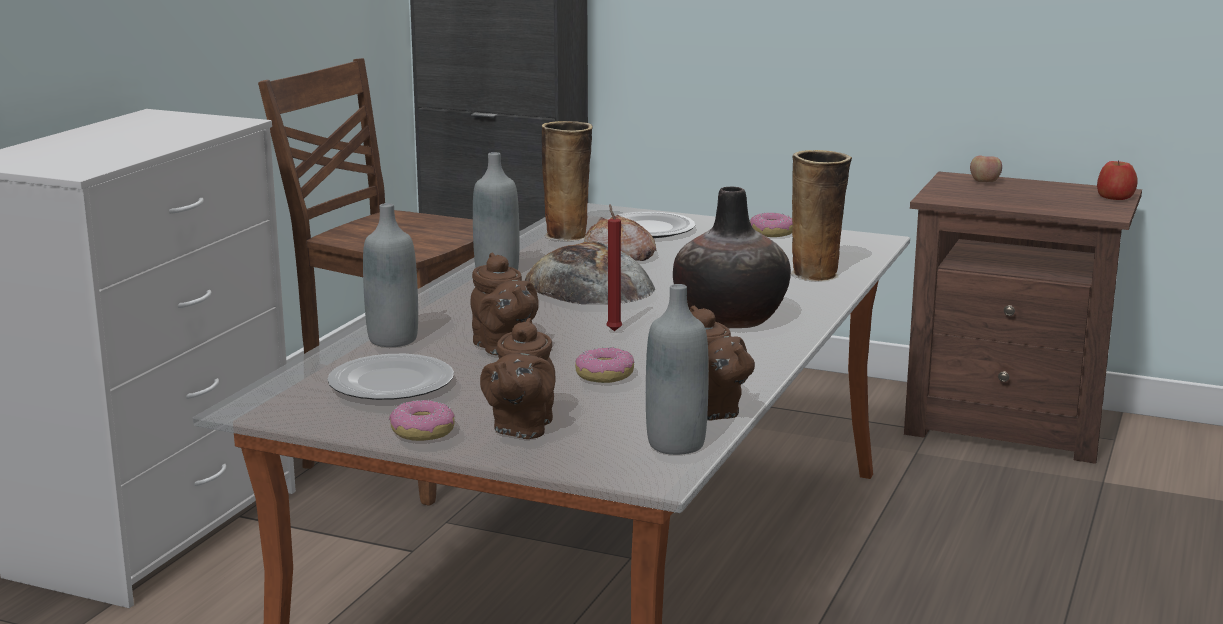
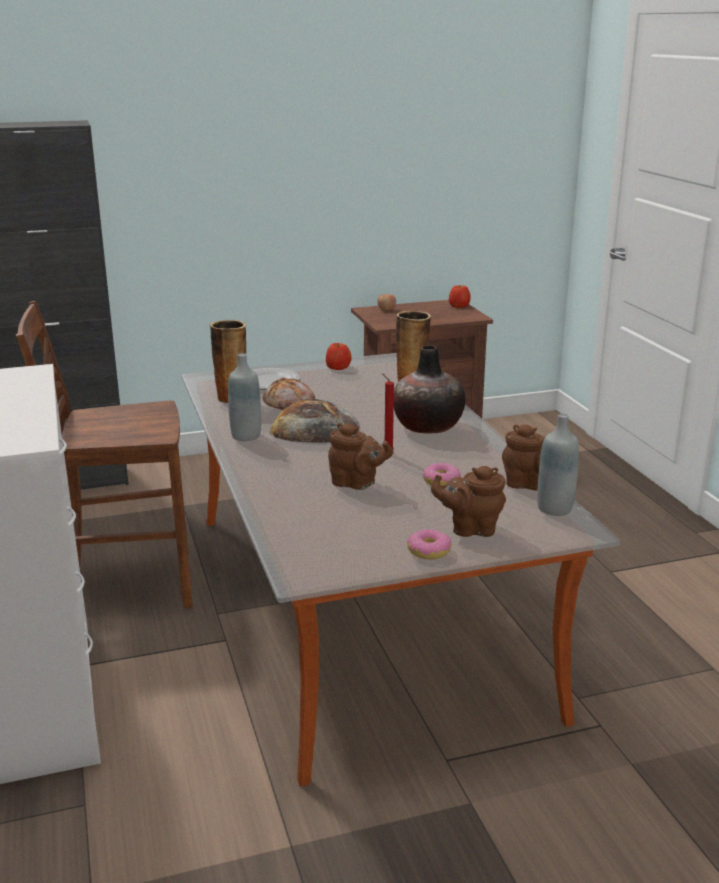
camera: 40 degrees left, 5 degrees up
(390, 382) = (344, 528): plate -> none
(393, 340) = (283, 500): grey bottle -> none
(521, 428) = (470, 529): brown teapot -> brown teapot turned 120 degrees clockwise
(771, 233) = (338, 367): donut -> apple

